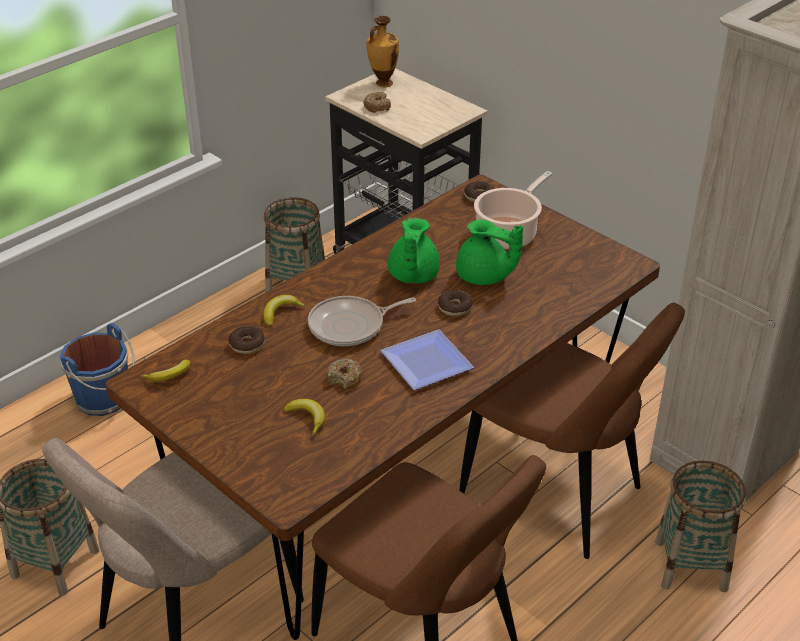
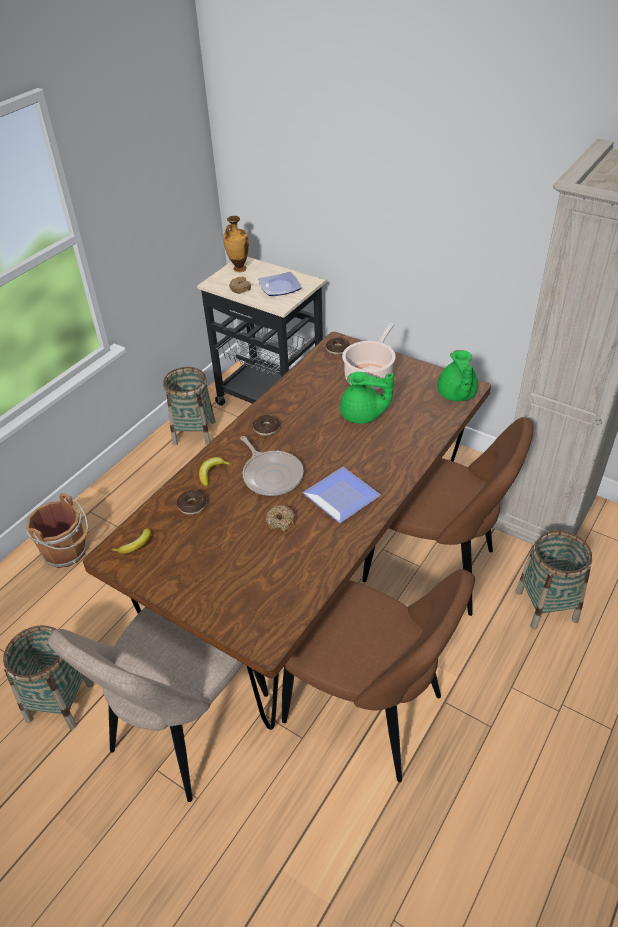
camera: 10 degrees left, 5 degrees up
(105, 399) = (67, 552): blue bucket -> brown bucket
(307, 418) = (261, 563): banana -> none
(350, 326) = (271, 475): frying pan -> frying pan turned 90 degrees counterclockwise
(412, 276) = (307, 423): green teapot -> green teapot (456, 395)
(427, 111) = (280, 286): none -> plate
(455, 307) = (348, 445): donut -> donut (266, 428)

